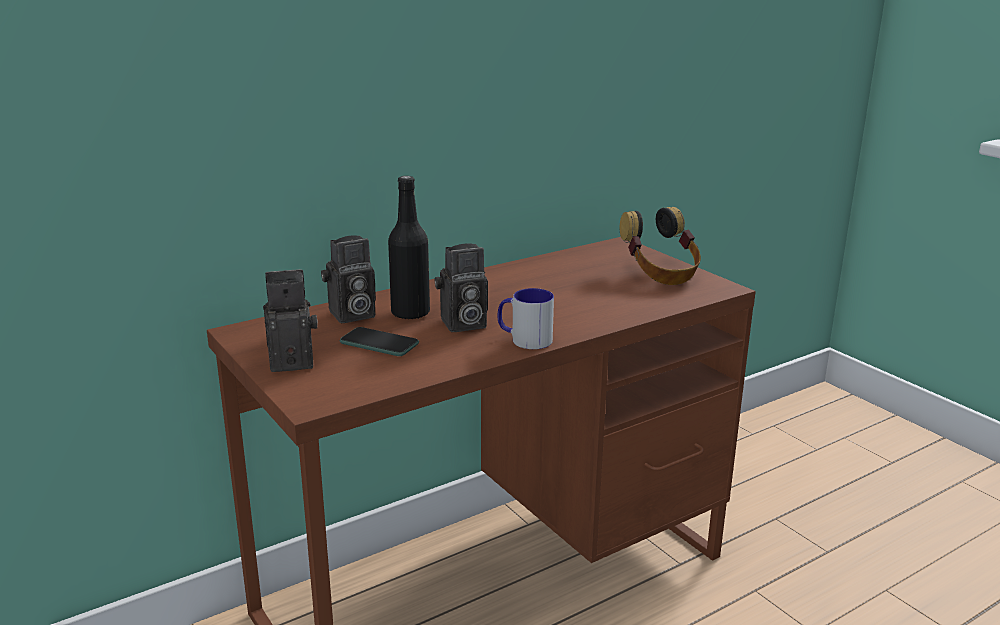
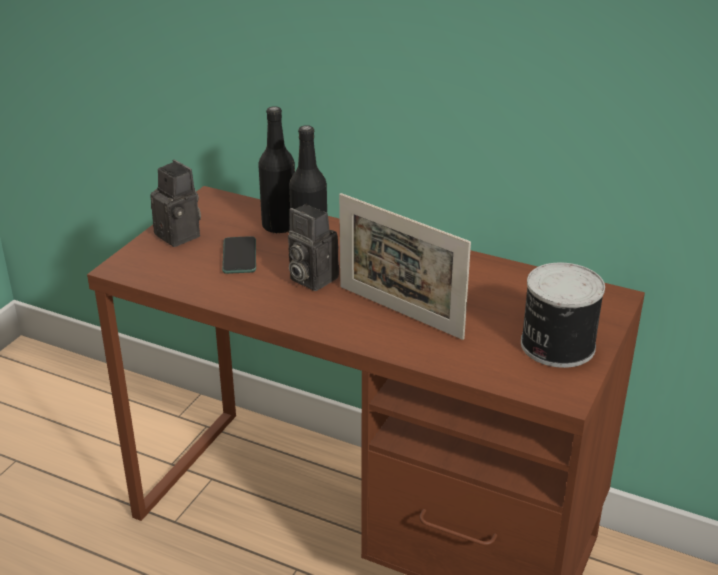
camera: 60 degrees right, 10 degrees up
(350, 315) = (279, 226): camera -> black bottle
(524, 339) = (308, 317): mug -> none
(559, 307) = (400, 312): none -> picture frame
(660, 274) = (555, 345): headphones -> can

